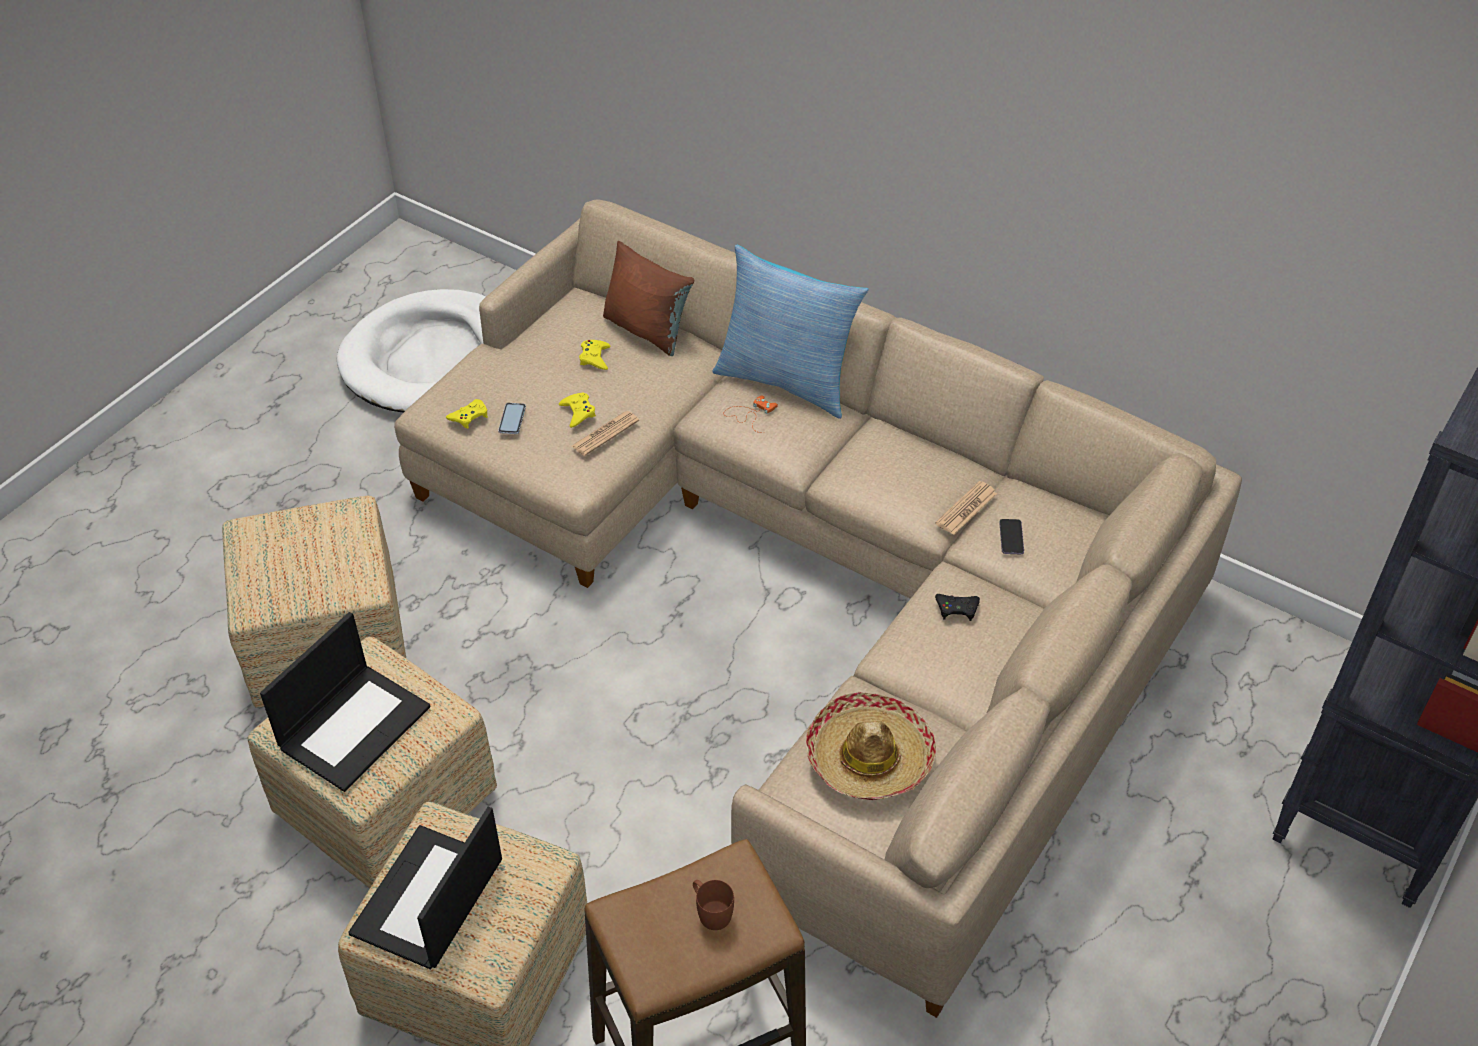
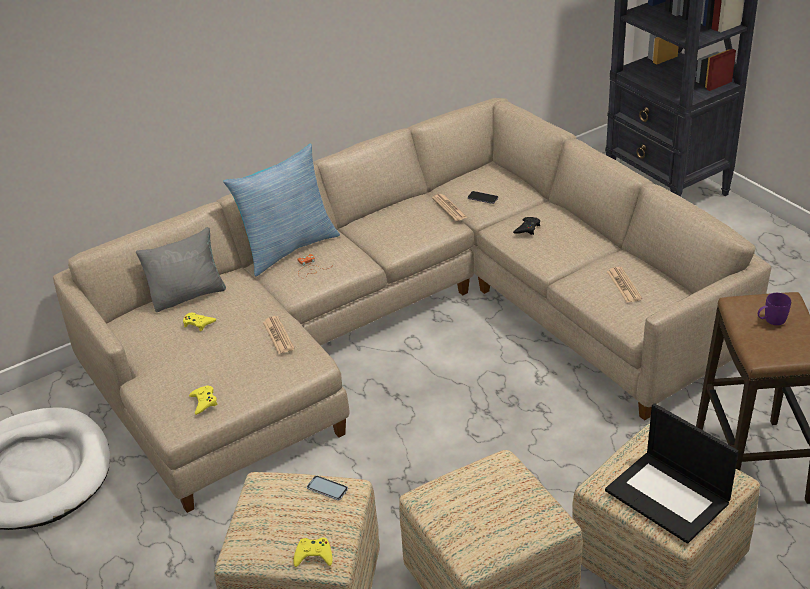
camera: 65 degrees left, 10 degrees down
(354, 725) = (493, 512): laptop -> none
(512, 419) = (227, 378): phone -> phone (327, 488)
(578, 412) = (248, 342): yellow game controller -> yellow game controller (314, 555)
(647, 330) = (188, 295): brown pillow -> grey pillow
(710, 911) = (771, 320): brown mug -> purple mug
(869, 757) = (624, 285): hat -> newspaper

